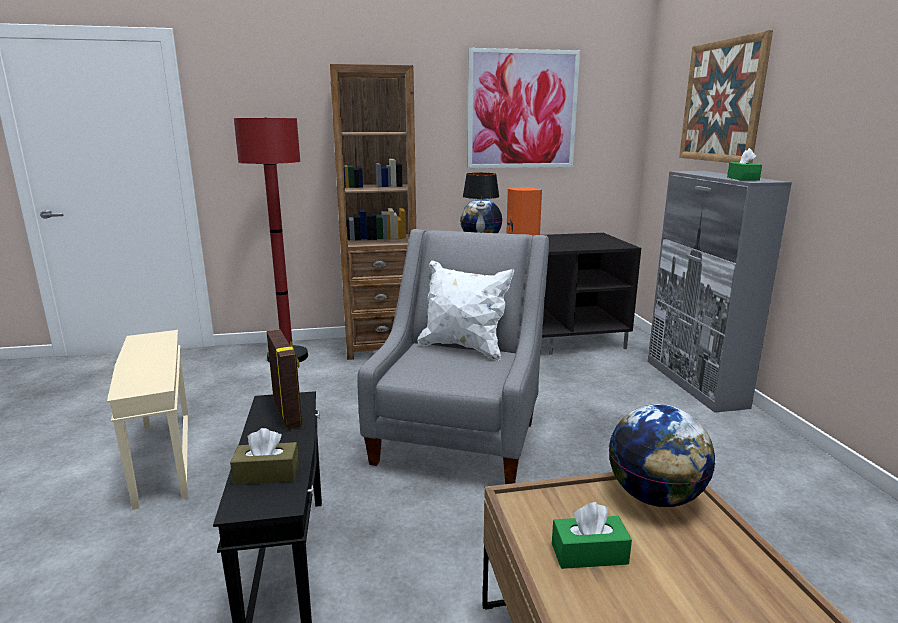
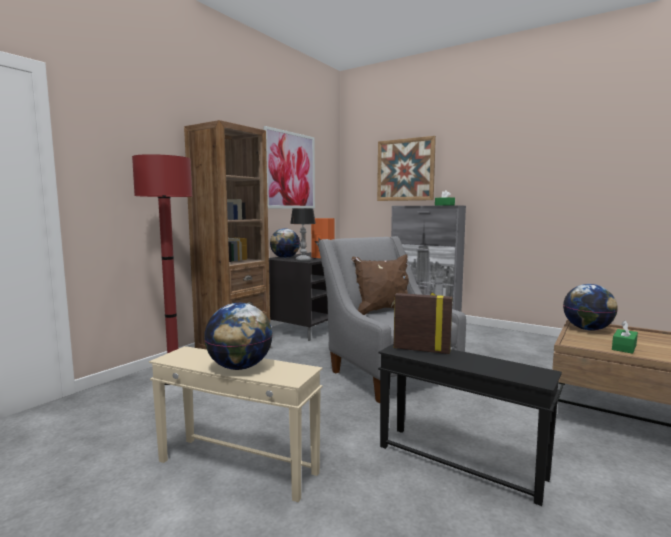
camera: 45 degrees left, 10 degrees down
(139, 364) = (239, 367): none -> globe
(267, 474) = (503, 369): brown tissue box -> none
(463, 348) = (383, 311): white pillow -> brown pillow

